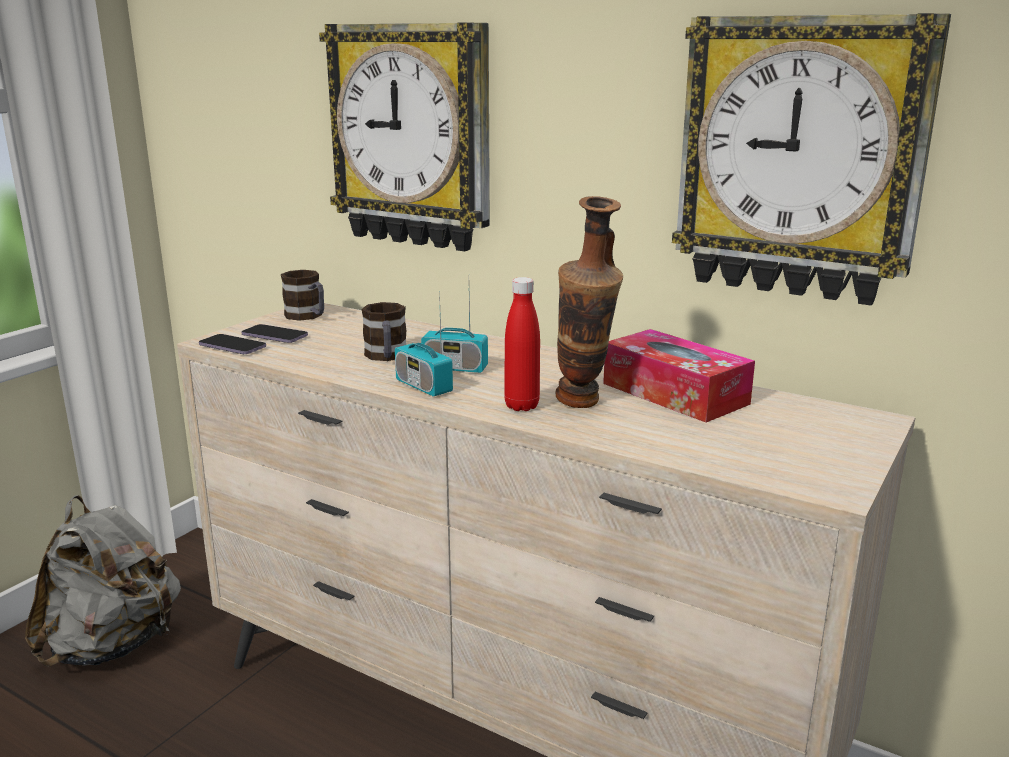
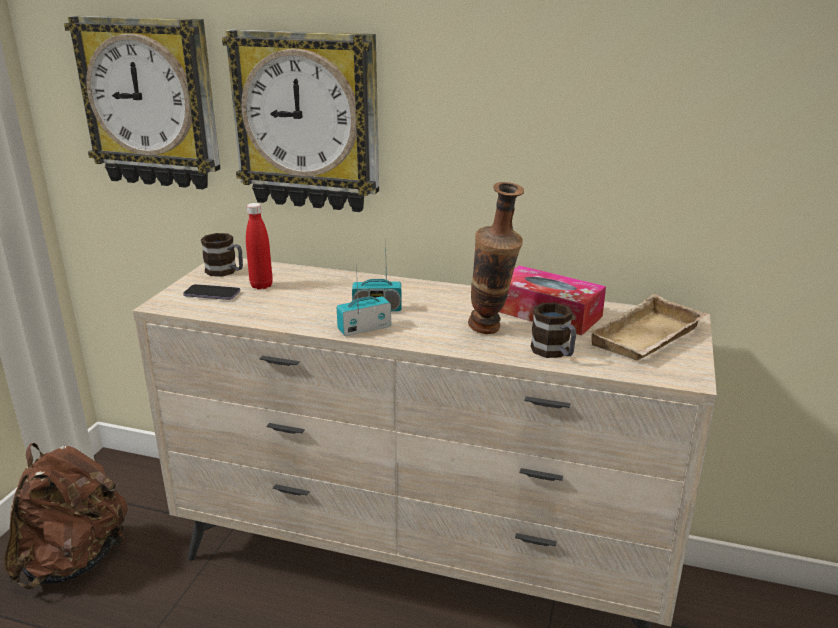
camera: 15 degrees left, 5 degrees up
(113, 645) = (74, 560): grey backpack -> brown backpack
(232, 347) = (184, 308): phone -> none
(386, 357) = (317, 304): mug -> mug (554, 352)
(423, 386) = (364, 328): radio -> radio turned 120 degrees clockwise
(521, 406) = (447, 337): red bottle -> red bottle (261, 286)
(800, 159) = (627, 140): wall clock -> wall clock (151, 103)
(802, 436) = (648, 338): none -> beige tray

